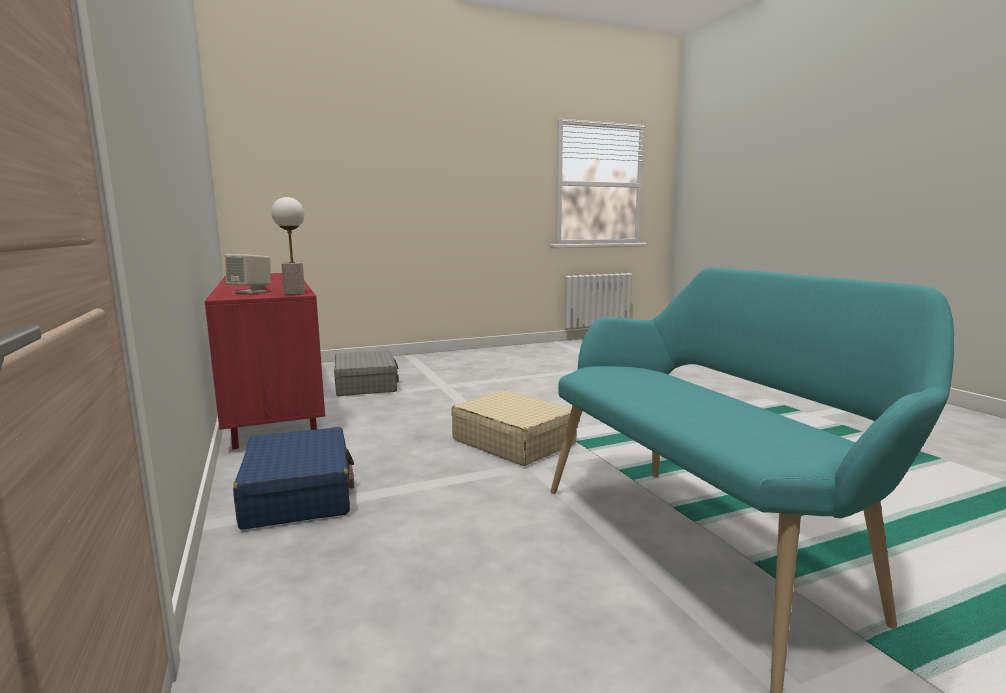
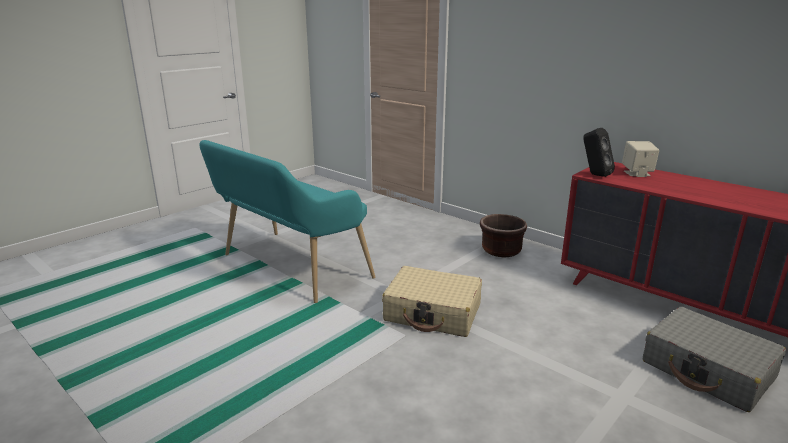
camera: 155 degrees right, 10 degrees up
(294, 293) = (594, 174): table lamp -> black speaker
(299, 493) = (501, 251): blue suitcase -> brown planter

